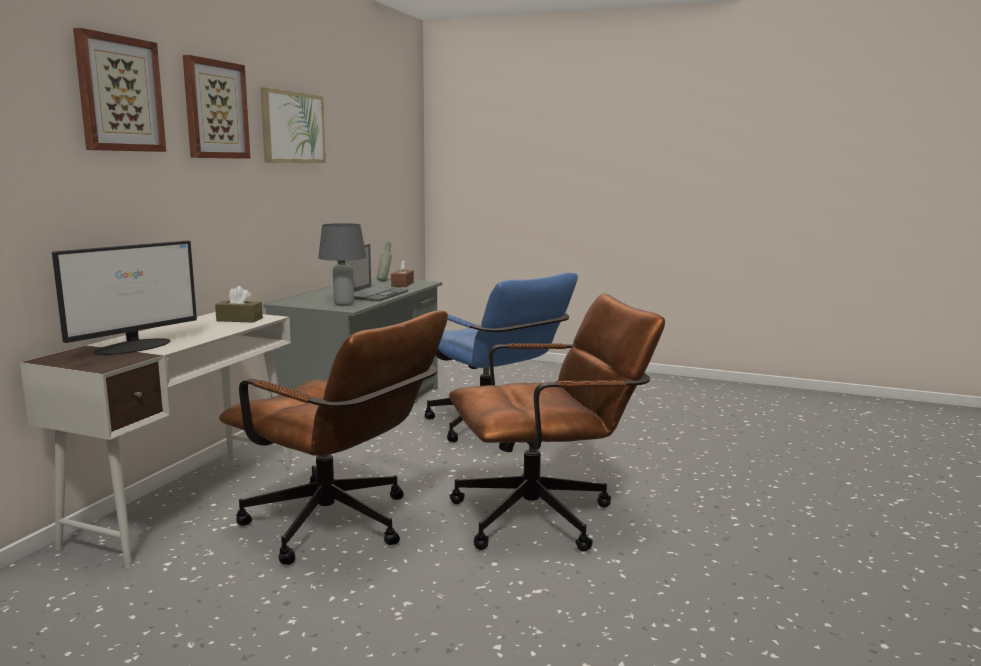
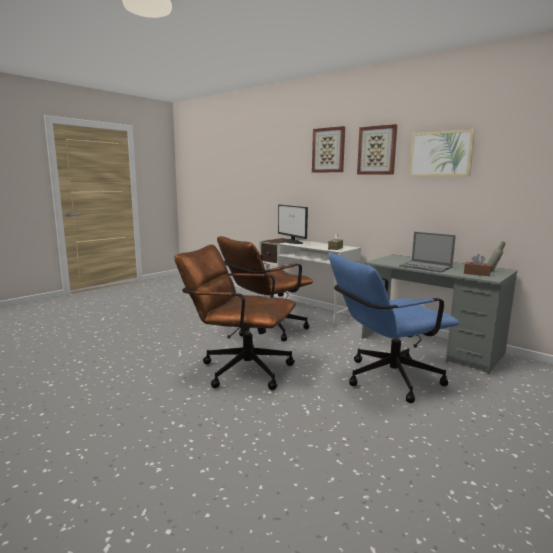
camera: 110 degrees right, 0 degrees up
(344, 304) = (388, 262): grey table lamp -> none
(546, 515) = (239, 369): brown office chair -> brown office chair turned 105 degrees clockwise

